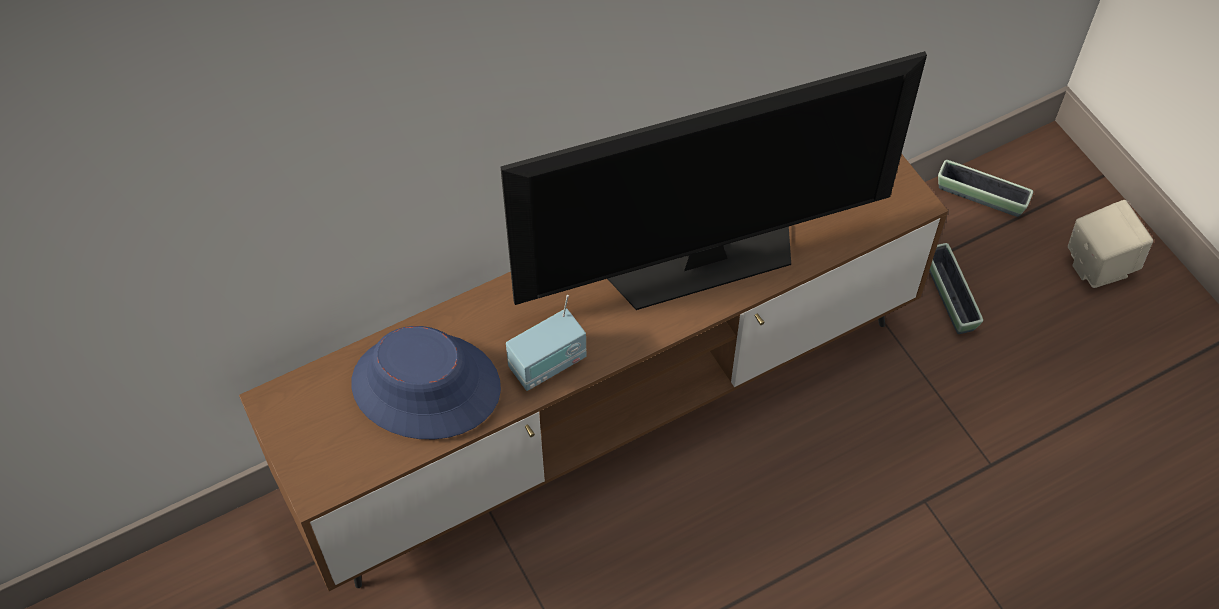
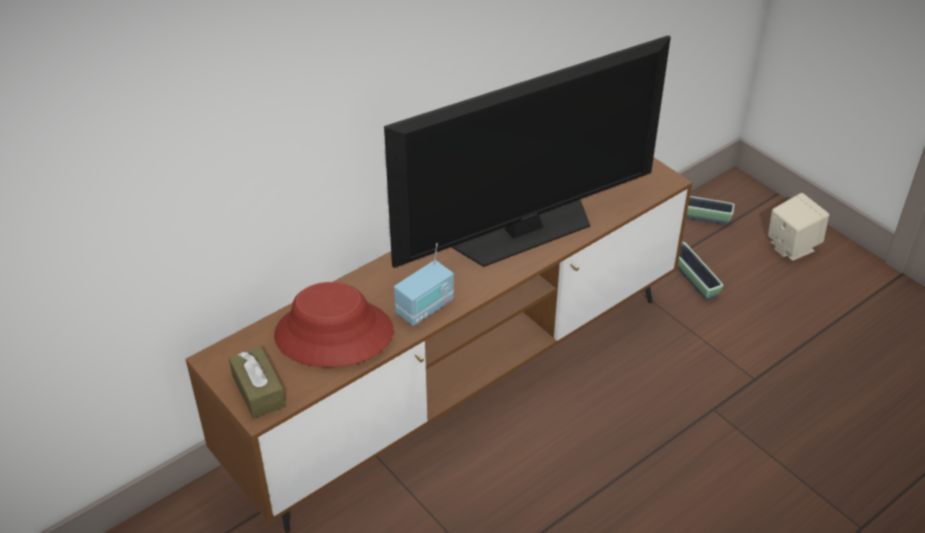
camera: 10 degrees left, 15 degrees down
(319, 458) = (258, 391): none -> brown tissue box
(425, 387) = (333, 334): blue hat -> red hat

